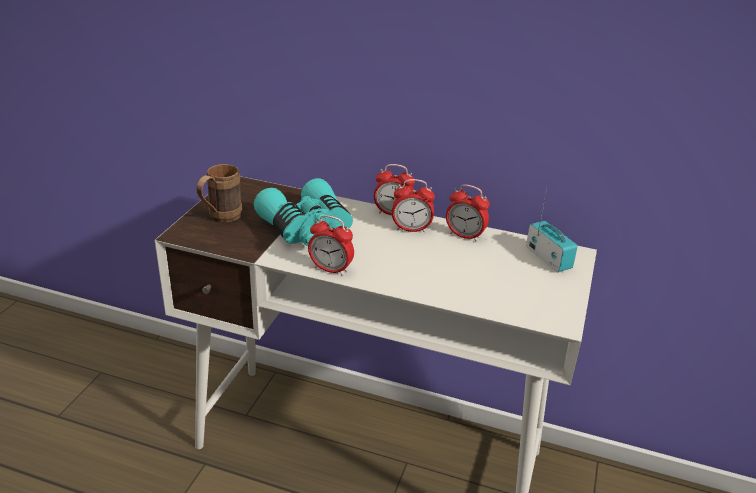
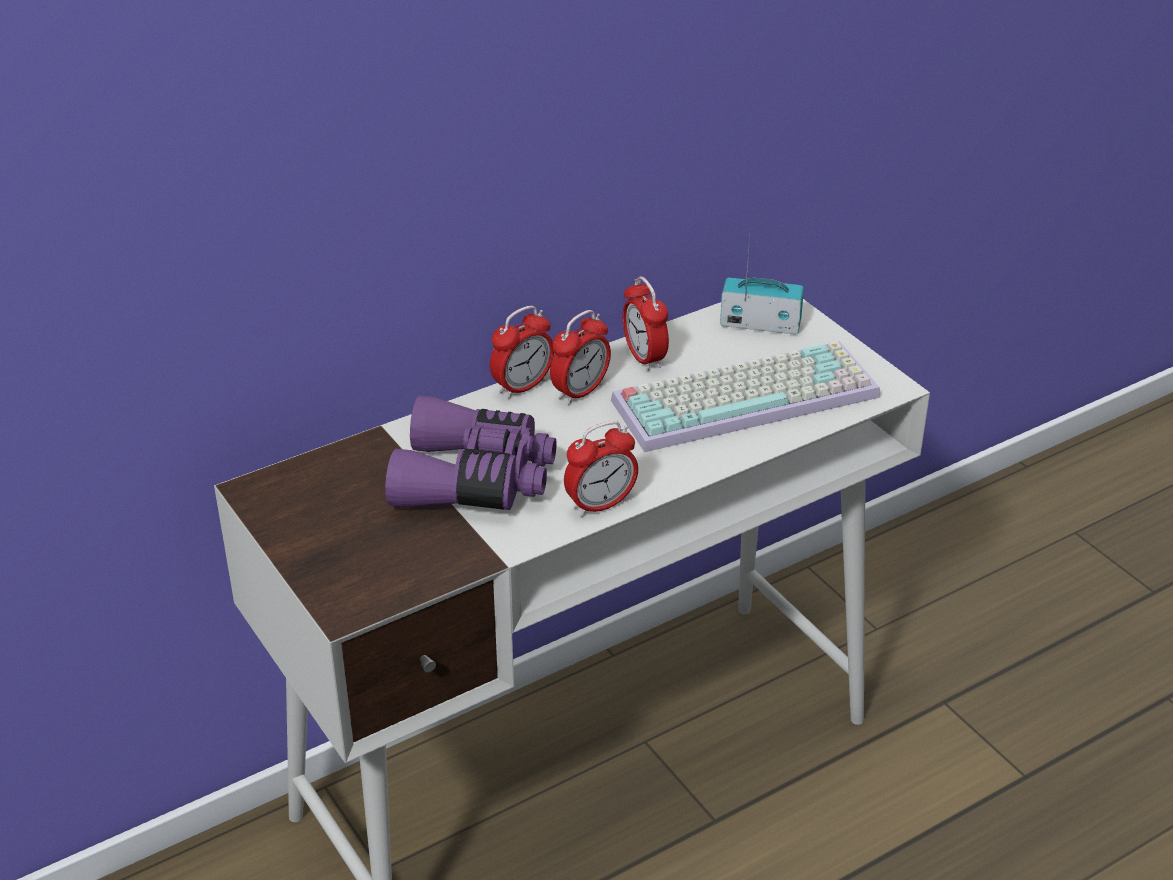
camera: 50 degrees left, 5 degrees up
(220, 218) = (344, 550): brown mug -> none
(307, 229) = (475, 479): turquoise binoculars -> purple binoculars
(465, 236) = (644, 358): alarm clock -> alarm clock turned 90 degrees clockwise
(480, 278) = (746, 395): none -> keyboard

